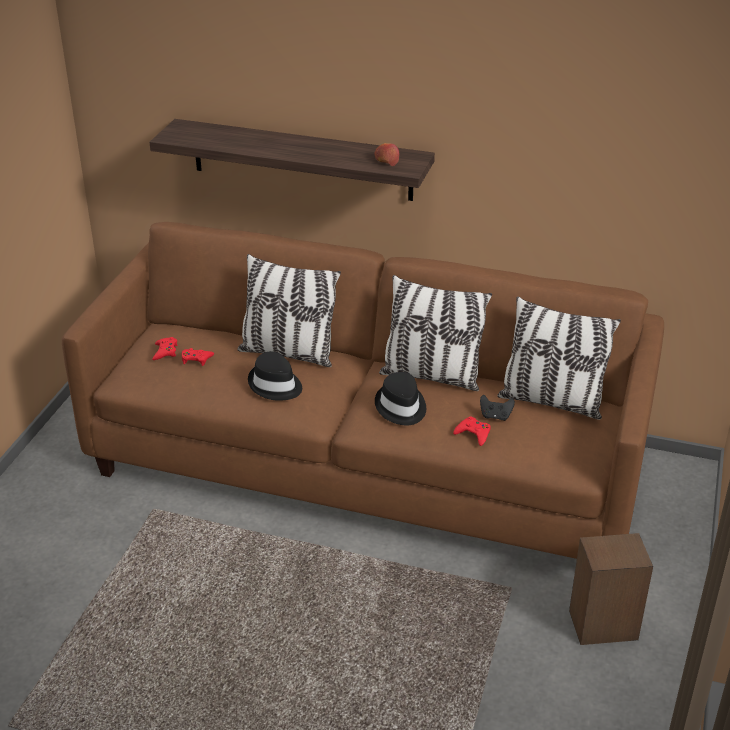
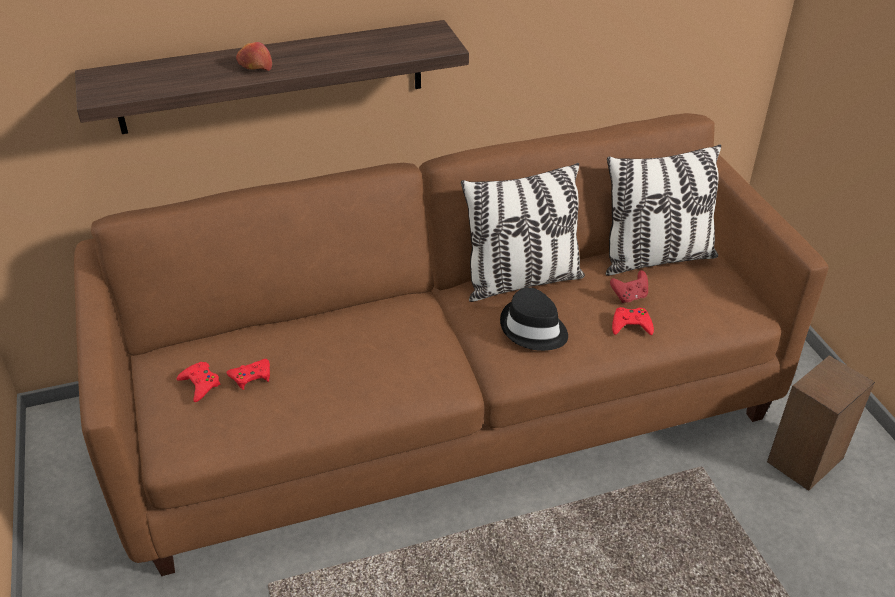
camera: 35 degrees left, 5 degrees up
(275, 385) = (380, 366): black hat -> none
(288, 353) = (350, 321): pillow -> none
(386, 161) = (408, 43): apple -> apple (255, 66)
(495, 416) = (629, 296): black game controller -> red game controller

